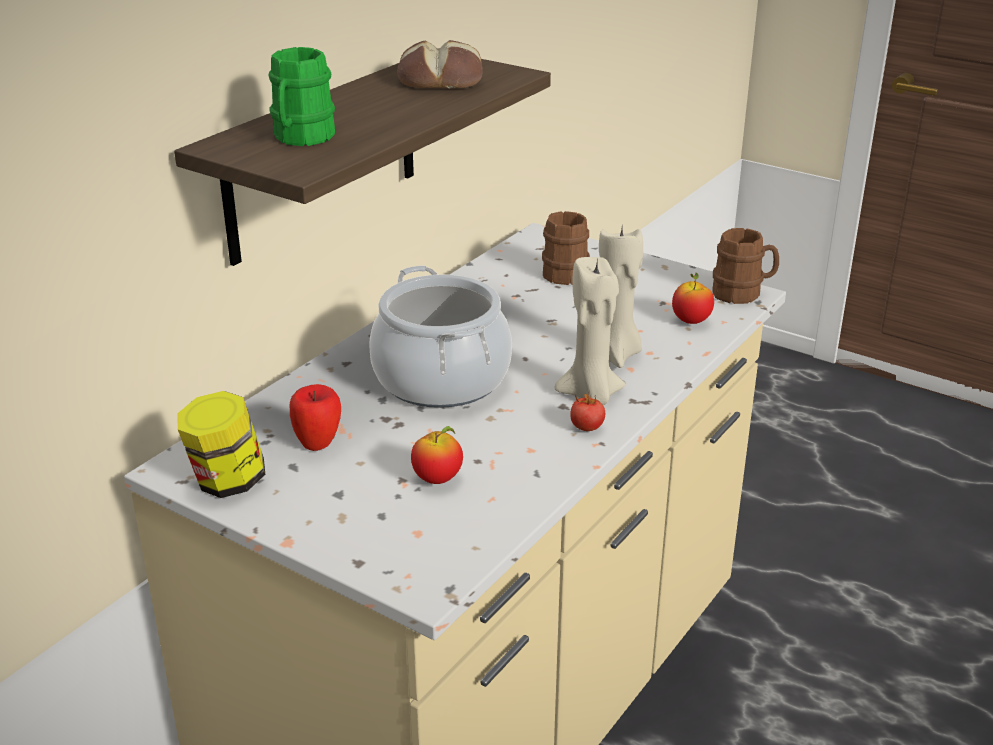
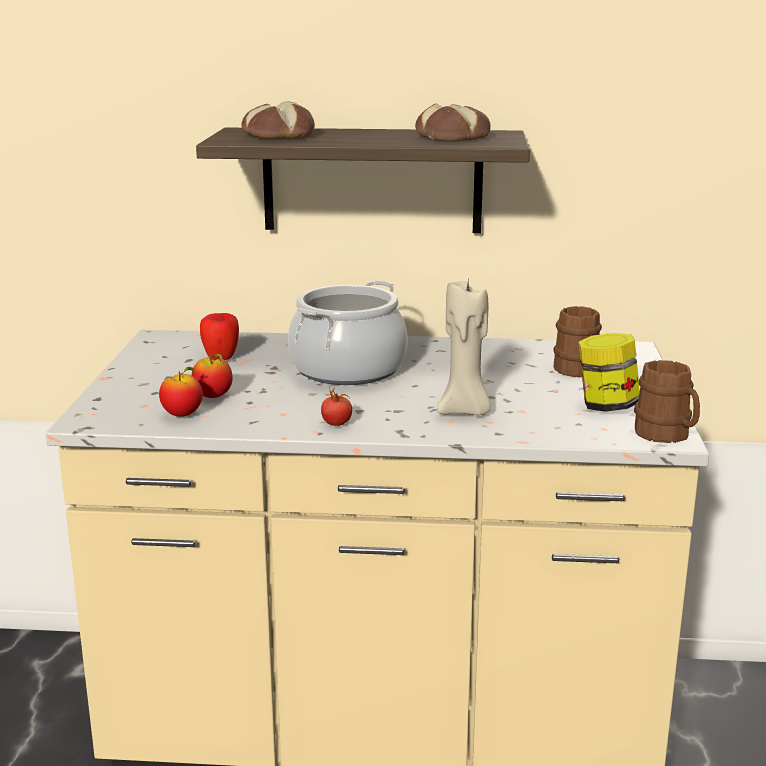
camera: 60 degrees right, 10 degrees down
(227, 482) = (154, 350): jar -> jar (606, 406)
(300, 138) = (278, 135): green mug -> bread
(591, 395) = (387, 415): beige candle -> none
(691, 321) = (572, 425): apple -> apple (182, 415)

